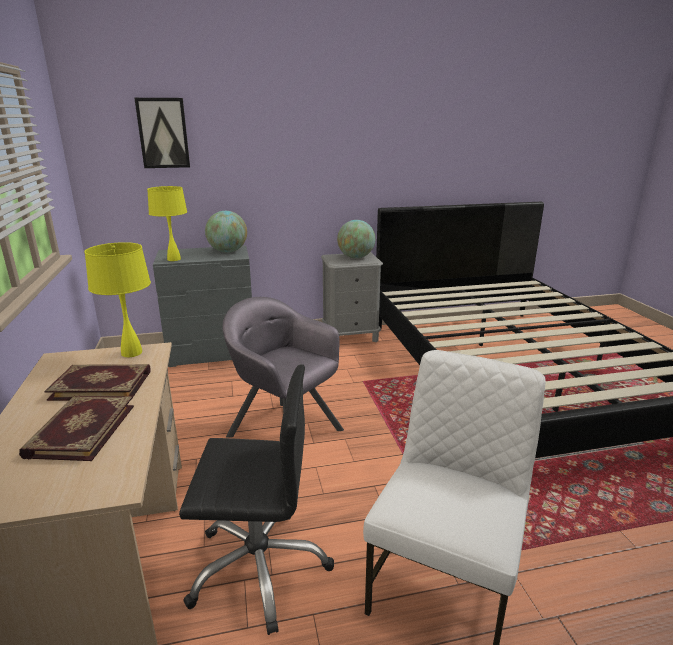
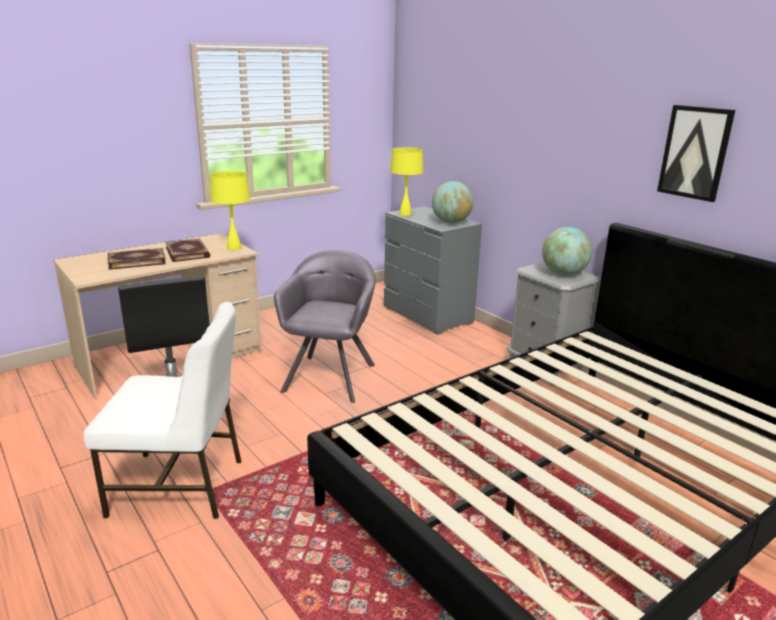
camera: 65 degrees right, 0 degrees up
(163, 133) = (446, 101): picture -> picture (695, 152)

